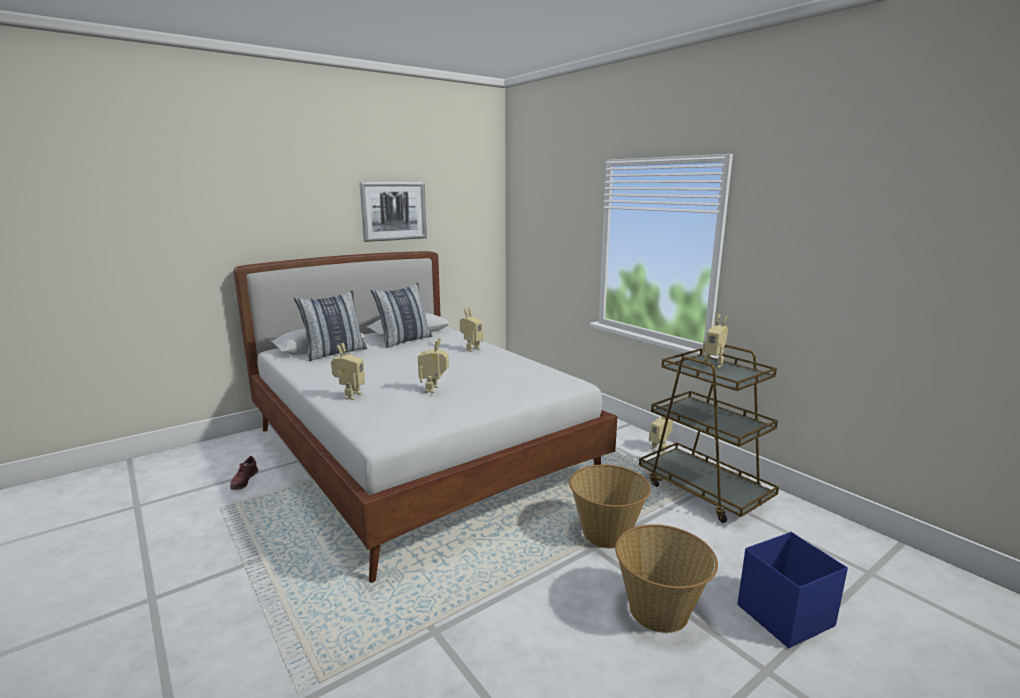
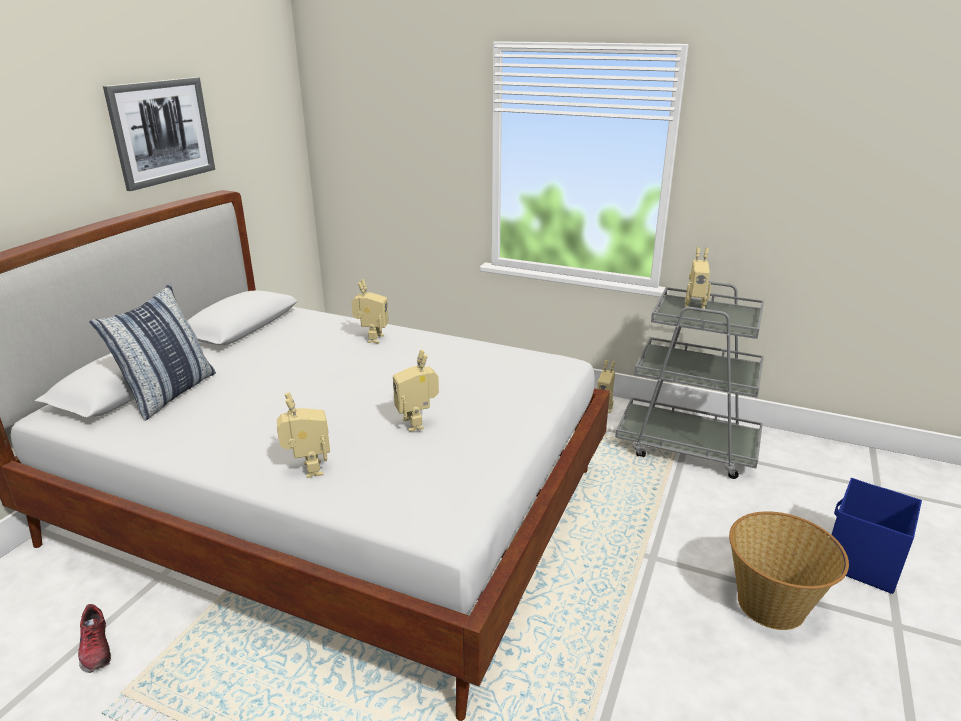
camera: 30 degrees left, 10 degrees up
(404, 340) = (254, 344): pillow -> none
(606, 533) = (647, 533): basket -> none
(704, 491) = (687, 447): brown cart -> grey cart

